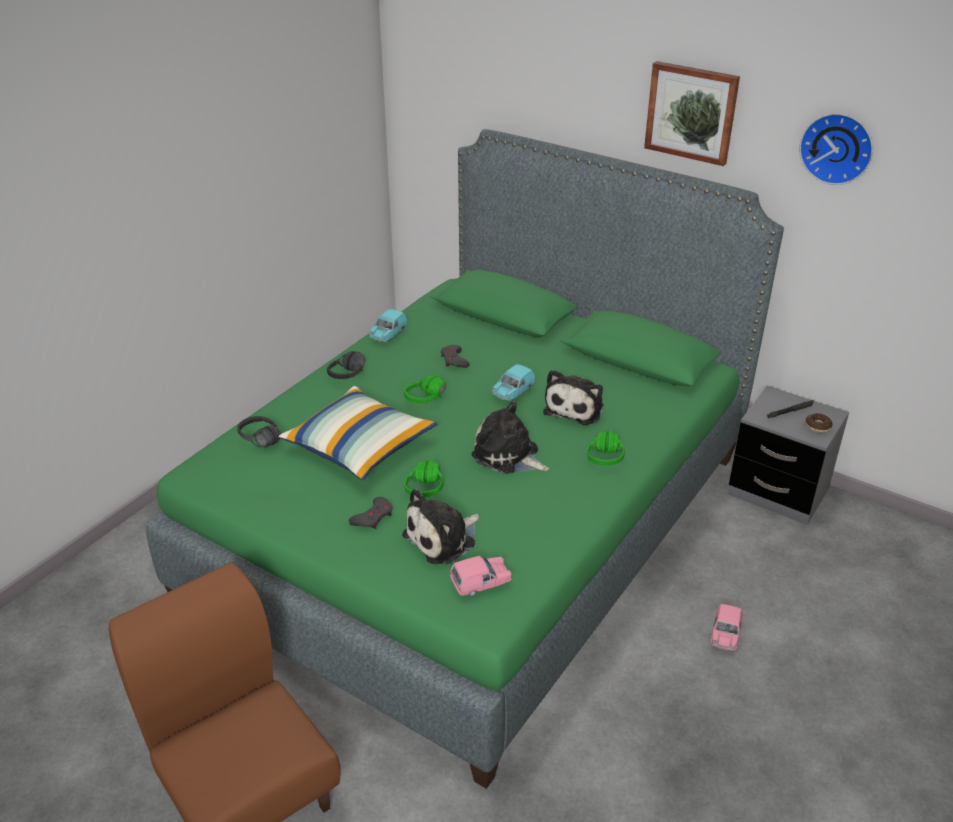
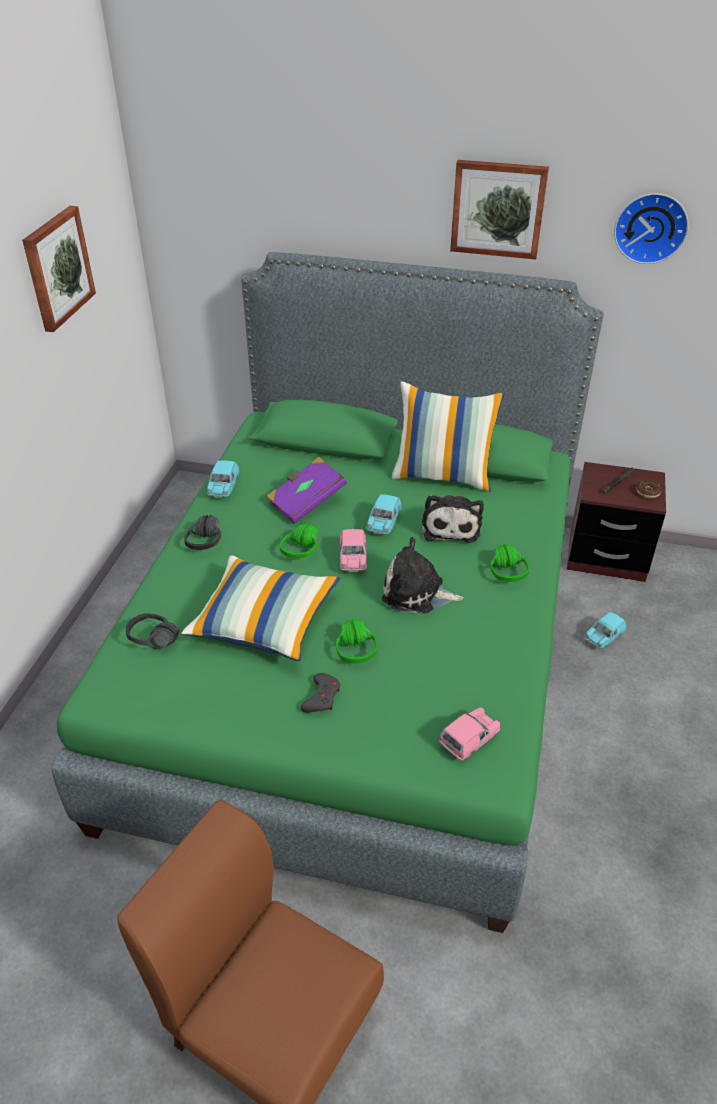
camera: 20 degrees left, 5 degrees up
(283, 115) = (57, 268): none -> picture
(443, 539) = (405, 701): plush toy -> none
(454, 360) = (306, 501): grey game controller -> purple book
(595, 364) = (443, 476): none -> pillow
(725, 635) = (631, 708): pink toy car -> pink toy car (353, 560)
(731, 565) = (603, 638): none -> turquoise toy car
(777, 492) = (606, 557): grey nightstand -> brown nightstand

